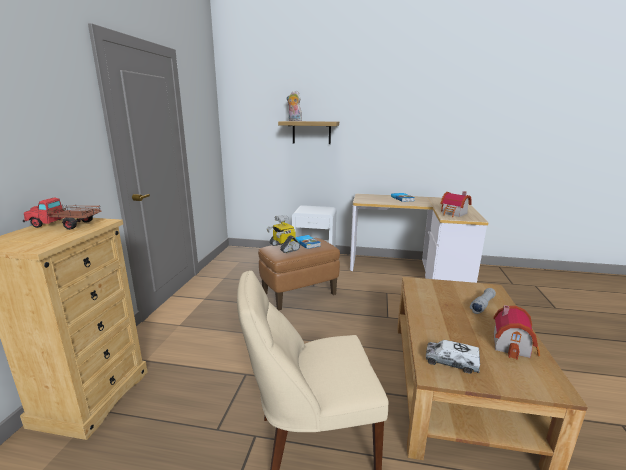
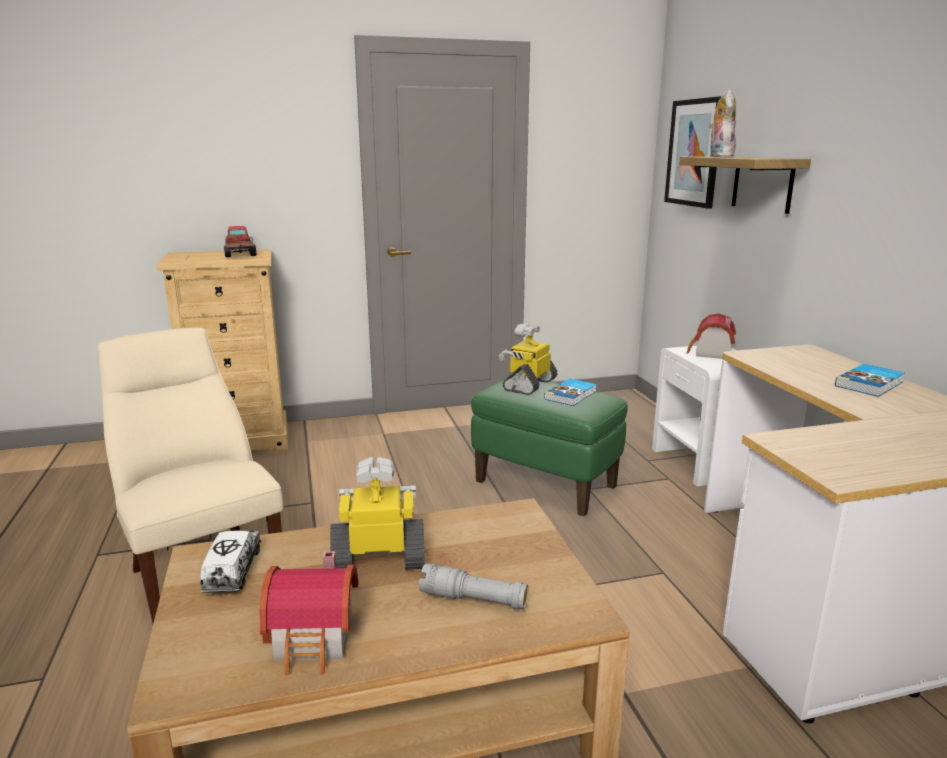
camera: 65 degrees right, 0 degrees up
(257, 119) = (694, 153): none -> picture
(299, 294) = (546, 484): brown ottoman -> green ottoman
(447, 319) = (380, 558): none -> toy robot
(454, 214) = (838, 446): toy house -> toy house (710, 353)

